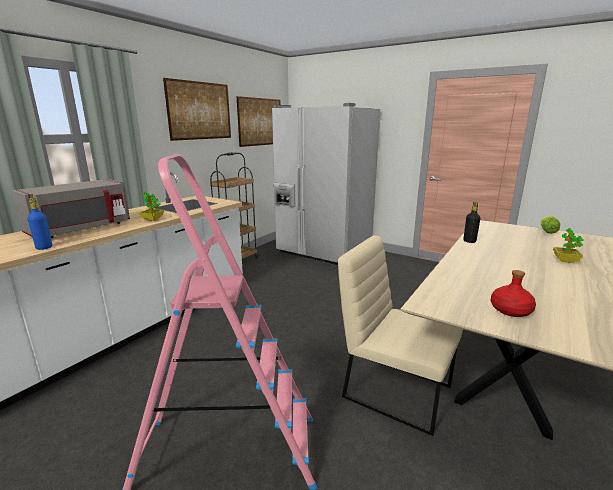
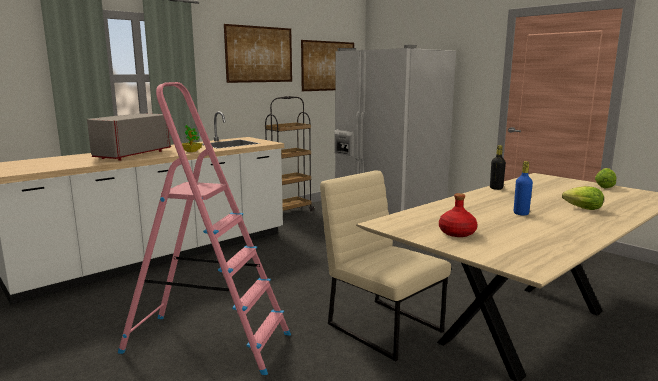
camera: 15 degrees right, 5 degrees down
(44, 247) = (97, 163): blue bottle -> blue bottle (521, 213)
(82, 229) = (131, 154): grey microwave -> grey microwave turned 150 degrees clockwise
(565, 261) = (580, 208): potted plant -> lettuce

